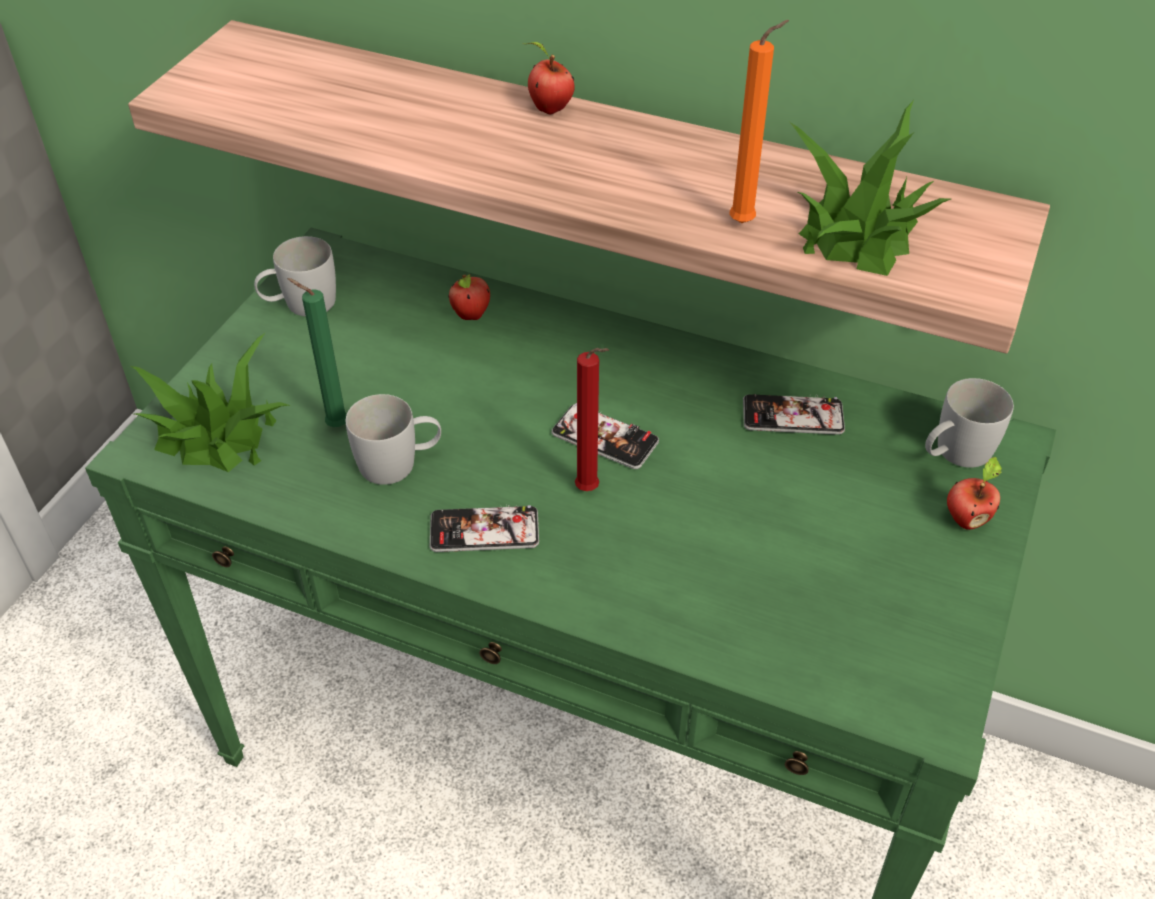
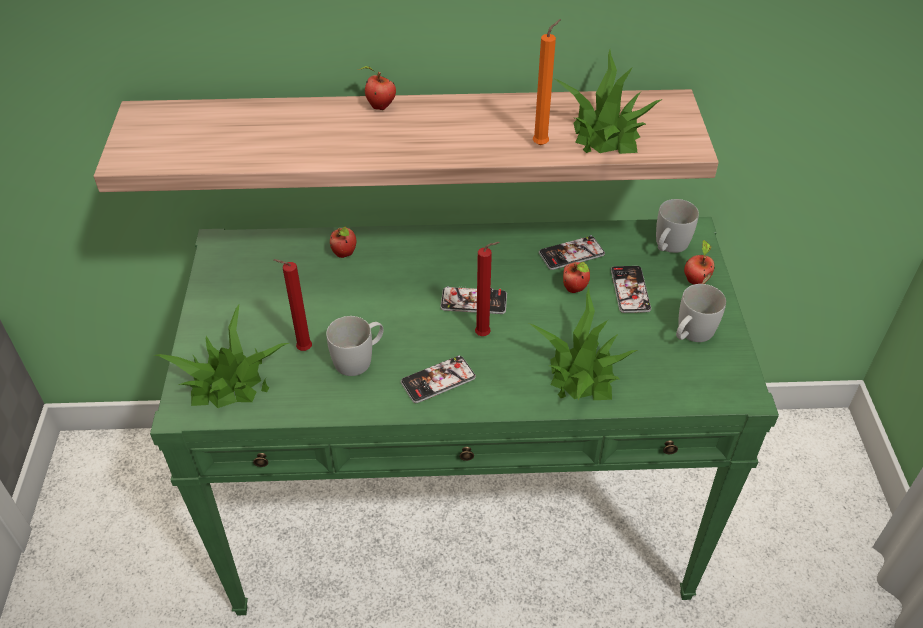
camera: 25 degrees left, 0 degrees up
(300, 304) = (227, 281): white mug -> white mug (691, 334)
(334, 425) = (302, 350): green candle -> red candle
(700, 593) = (583, 371): none -> potted plant
(765, 469) = (575, 289): none -> apple
(850, 498) = (630, 290): none -> phone

